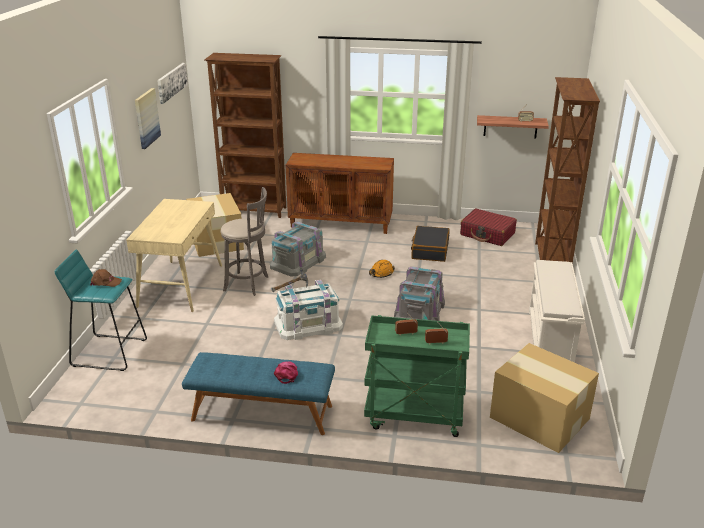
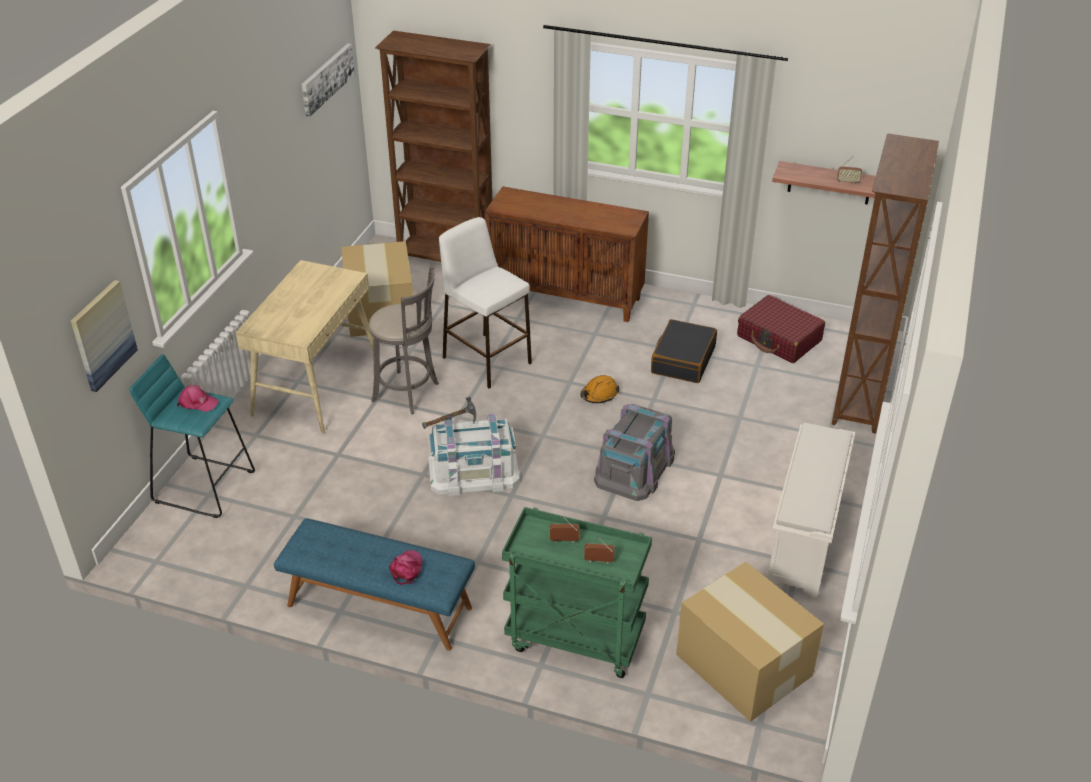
camera: 10 degrees right, 10 degrees up
(105, 282) = (197, 403): brown cap -> pink cap
(146, 118) = (281, 144): picture -> picture (102, 335)
(298, 261) = (486, 360): grey storage box -> white stool

